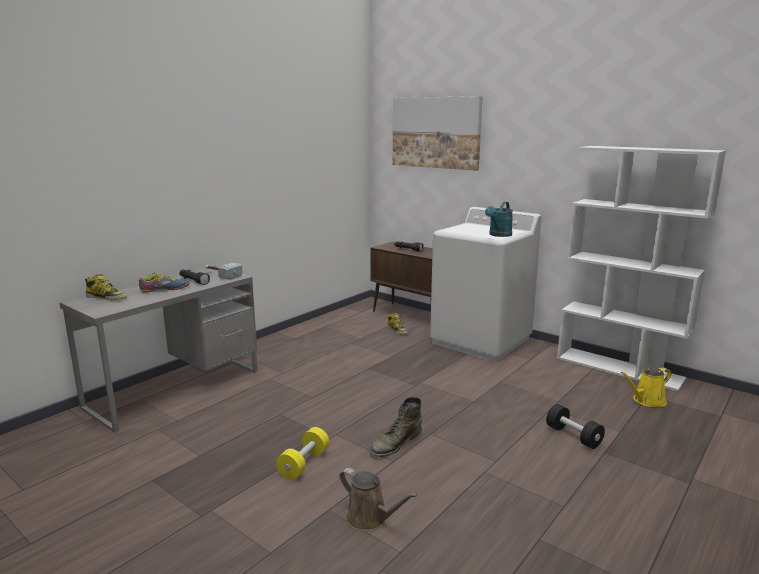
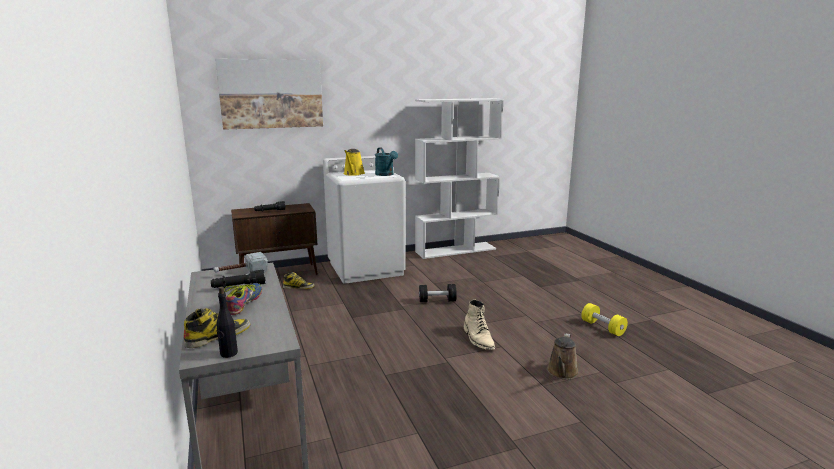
camera: 60 degrees left, 0 degrees up
(82, 305) = (228, 353): none -> black bottle
(304, 463) = (476, 381): yellow dumbbell -> yellow dumbbell (602, 327)
(370, 518) = (562, 372): brown watering can -> brown watering can turned 135 degrees clockwise
(395, 443) = (478, 339): green boot -> beige boot
(573, 436) = (518, 287): black dumbbell -> black dumbbell (437, 301)
(646, 401) = (498, 258): yellow watering can -> yellow watering can (353, 174)

